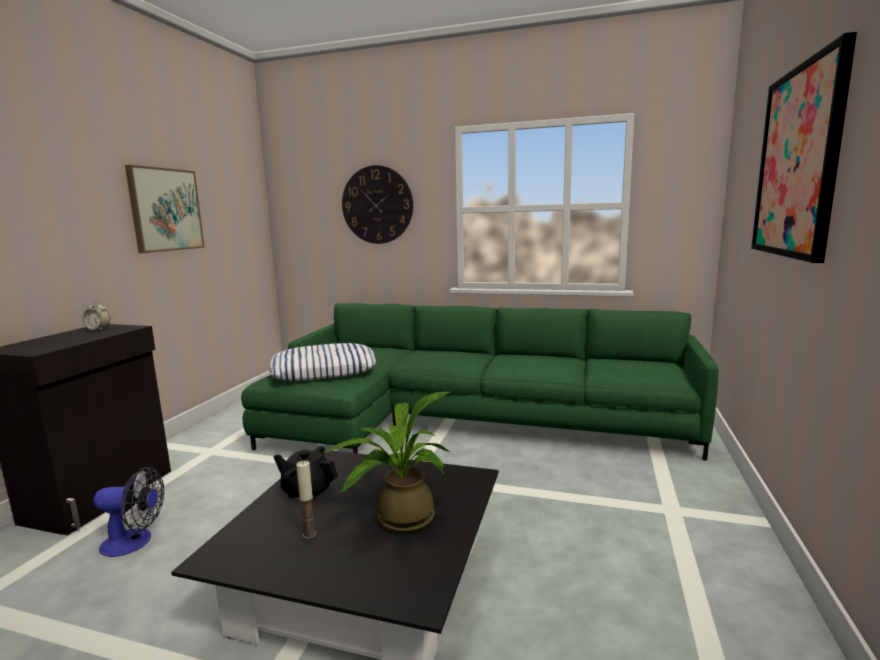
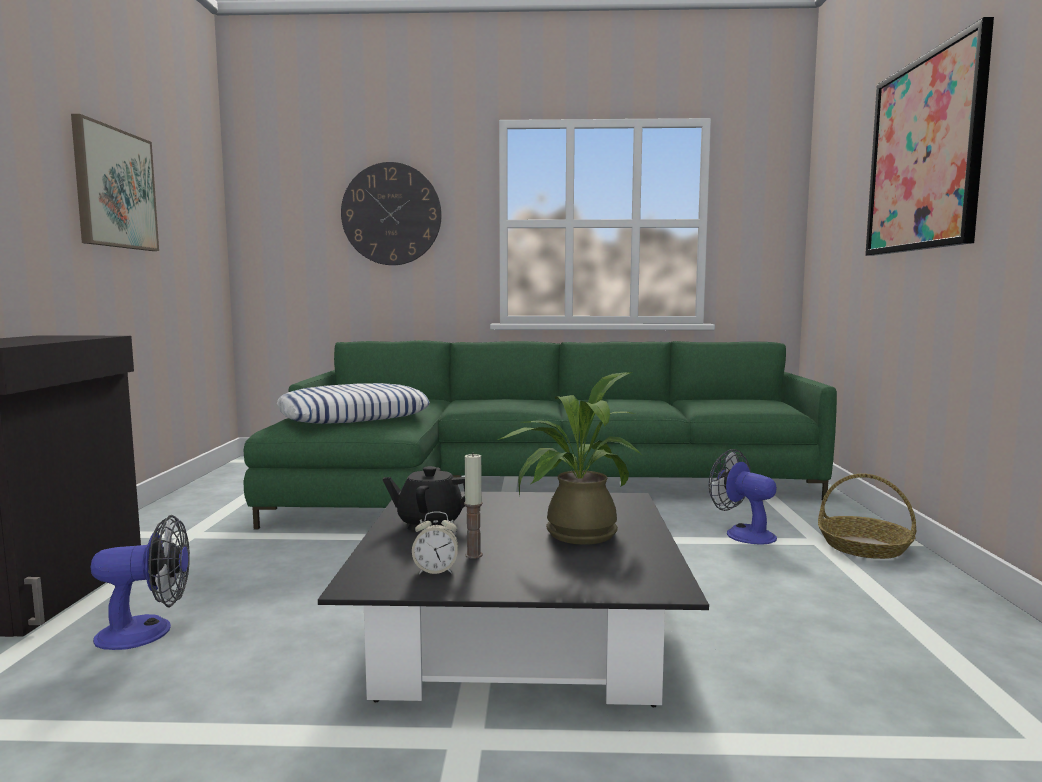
camera: 15 degrees left, 5 degrees down
(98, 329) = (50, 337): alarm clock -> alarm clock (436, 571)
(607, 493) = (742, 533): none -> fan
(710, 522) = (864, 547): none -> basket

